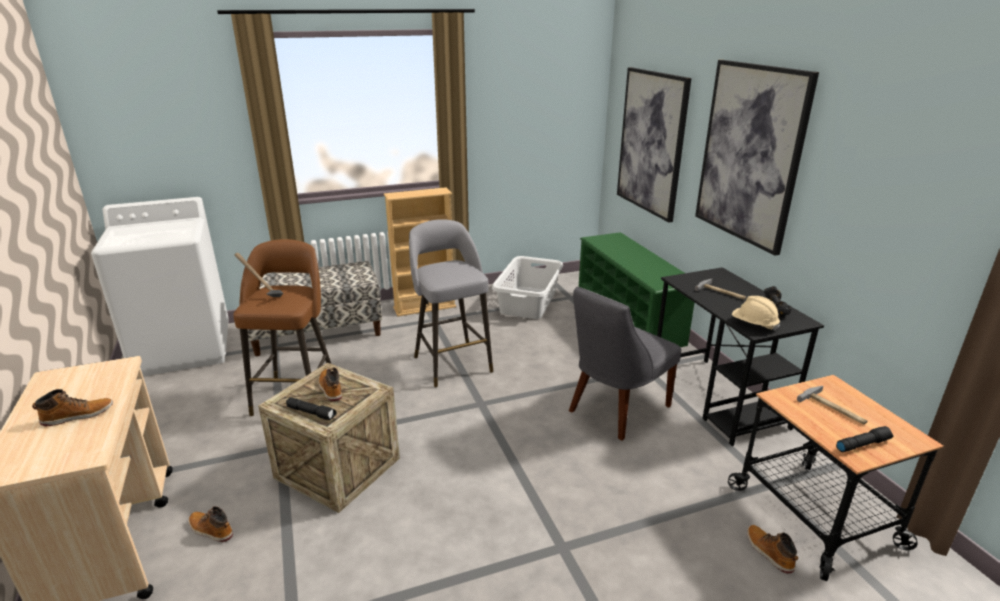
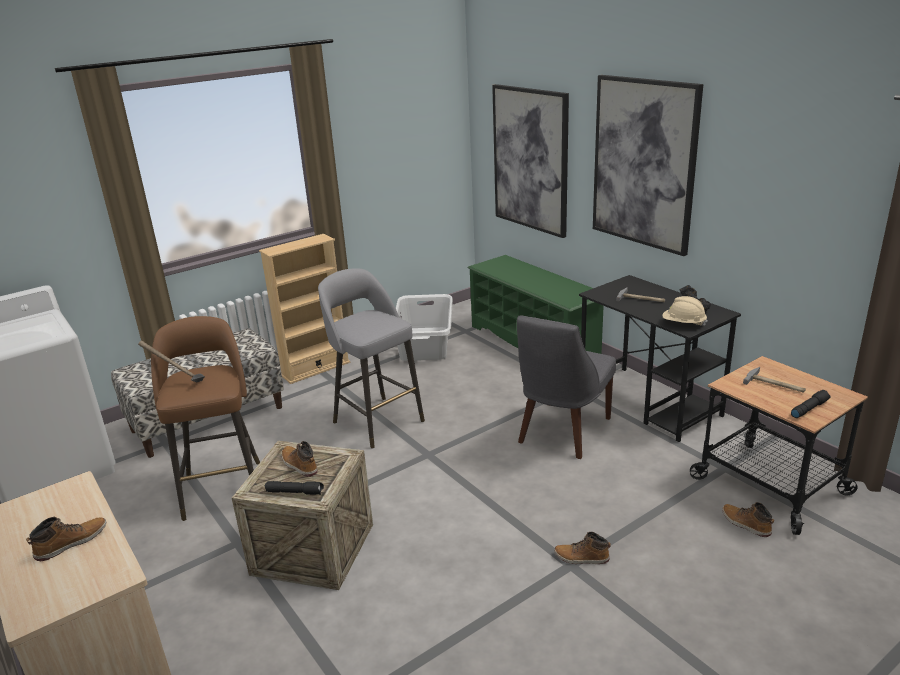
camera: 15 degrees left, 0 degrees up
(211, 530) = (210, 641): boot -> boot (581, 558)

